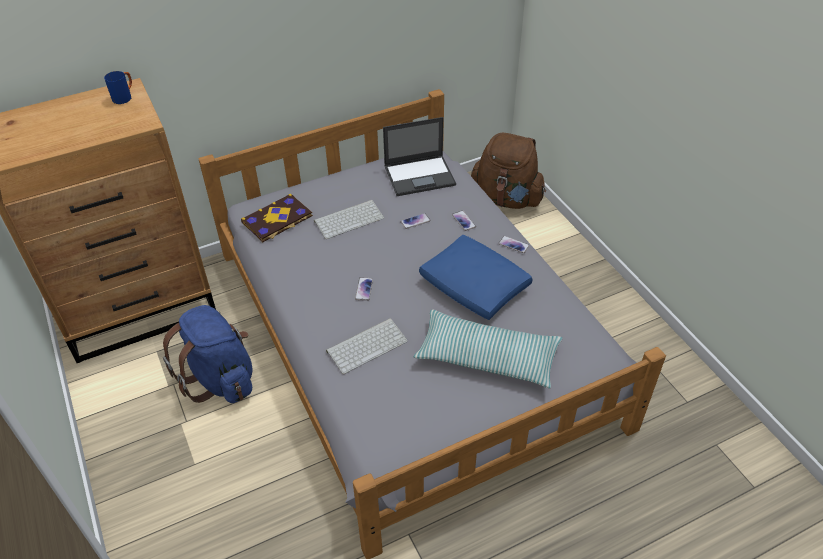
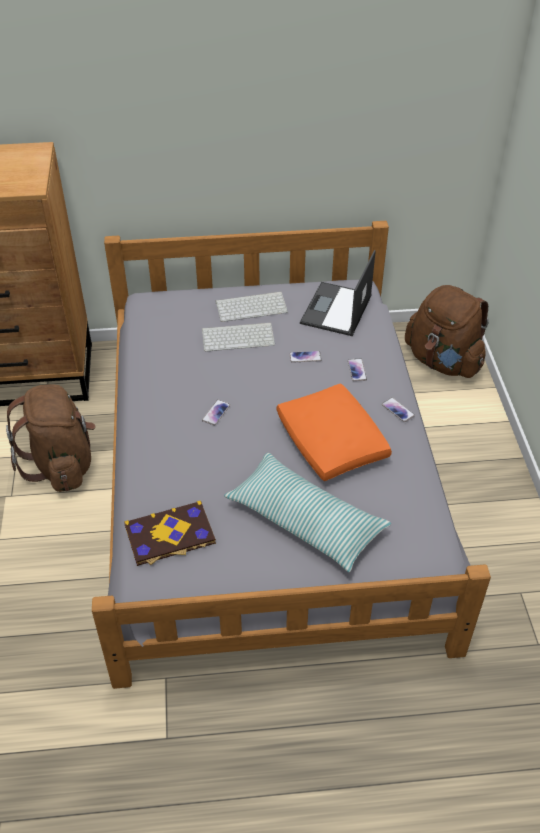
camera: 20 degrees right, 0 degrees up
(124, 97) = (28, 158): blue mug -> none
(220, 378) = (61, 464): blue backpack -> brown backpack
(277, 220) = (167, 319): book -> book (170, 535)
(367, 345) = (190, 470): keyboard -> keyboard (252, 306)
(420, 175) = (336, 310): laptop -> laptop turned 105 degrees clockwise
(473, 285) = (331, 441): blue pillow -> orange pillow

